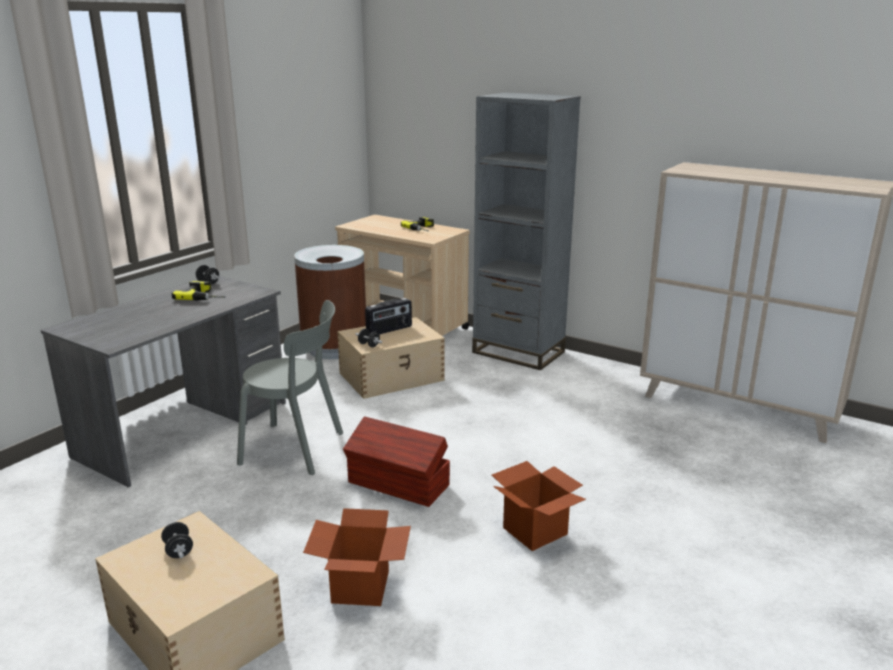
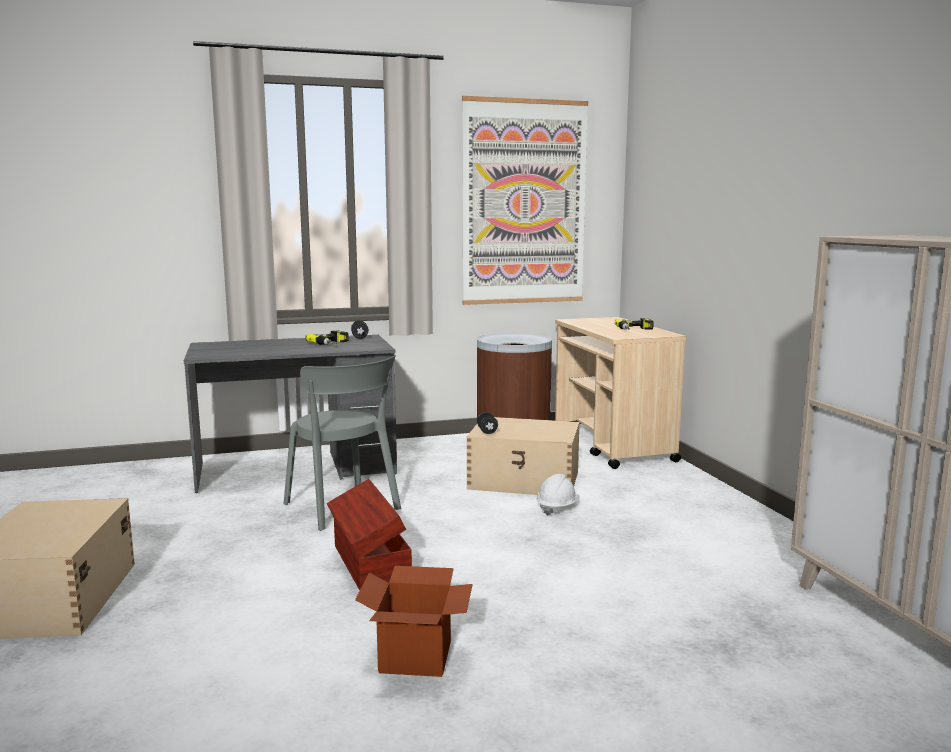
camera: 40 degrees right, 10 degrees down
(178, 550) = (63, 516): black dumbbell -> none
(299, 121) = (524, 203): none -> picture
(360, 586) = (194, 626): cardboard box -> none
(389, 330) = (531, 425): radio -> none
(449, 392) = (557, 508): none -> white hard hat
(518, 352) = (701, 496): grey bookcase -> none

